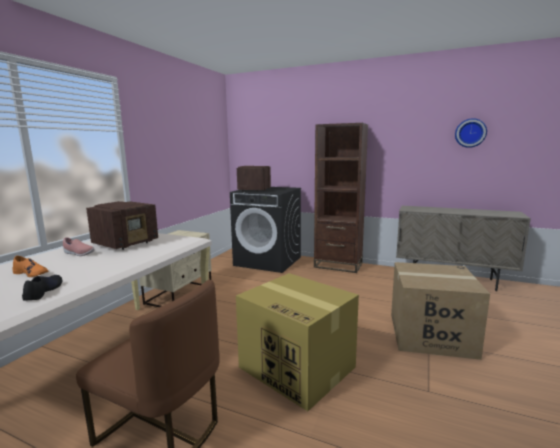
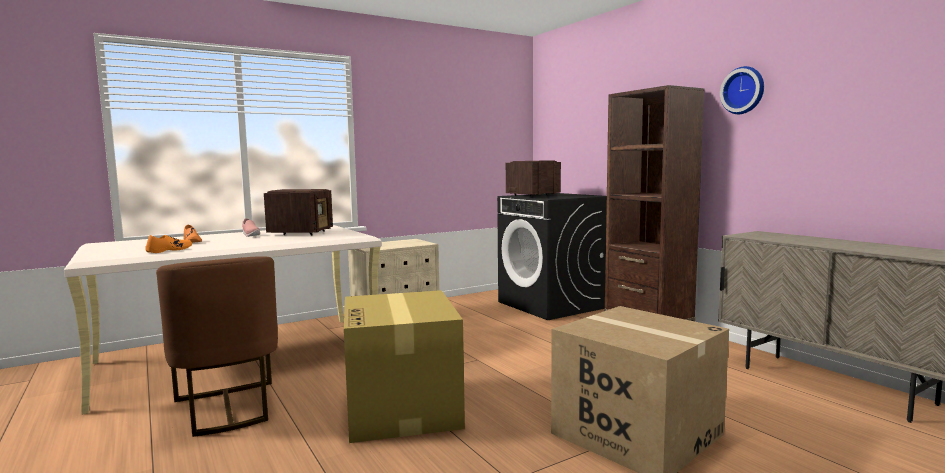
camera: 35 degrees right, 5 degrees down
(43, 291) = (169, 250): black shoe -> orange shoe
(127, 243) = (302, 233): radio -> radio turned 60 degrees counterclockwise
(470, 133) = (887, 88): wall clock -> wall clock (744, 90)

